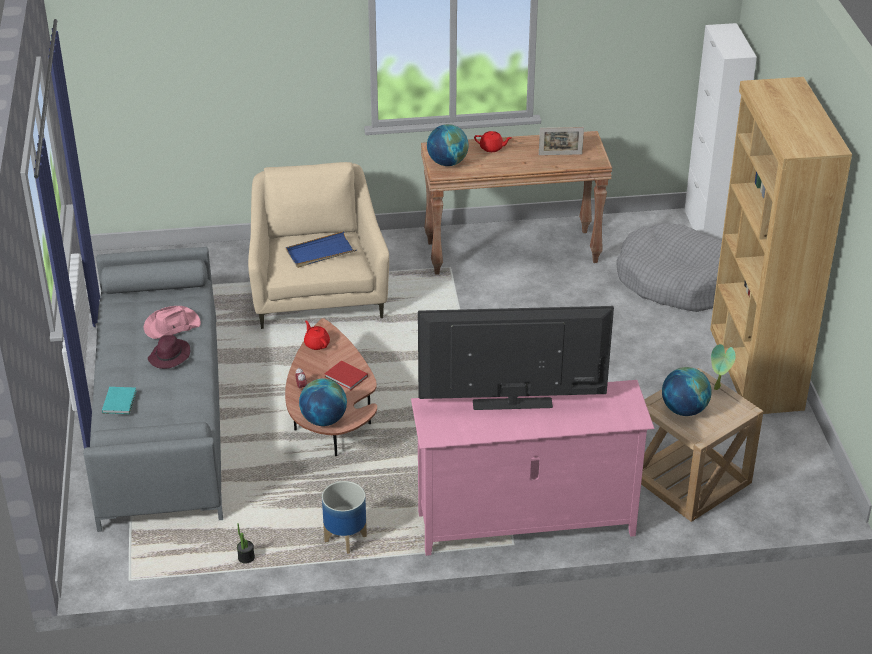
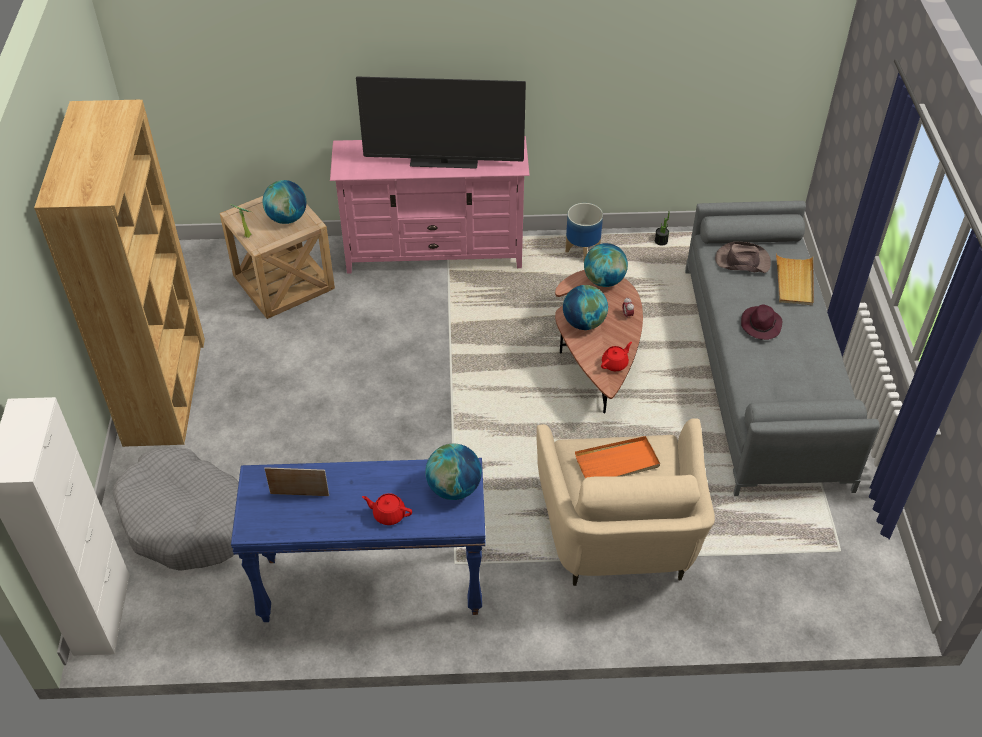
camera: 175 degrees left, 10 degrees up
(120, 401) = (794, 282): turquoise book -> beige tray
(171, 326) = (769, 363): pink hat -> none
(171, 420) = (742, 261): none -> brown hat
(316, 344) = (615, 364): red teapot -> red teapot turned 105 degrees counterclockwise
(320, 252) = (617, 462): blue tray -> orange tray
(346, 377) = (584, 323): red book -> globe
(512, 251) = (371, 587): brown console table -> blue console table

